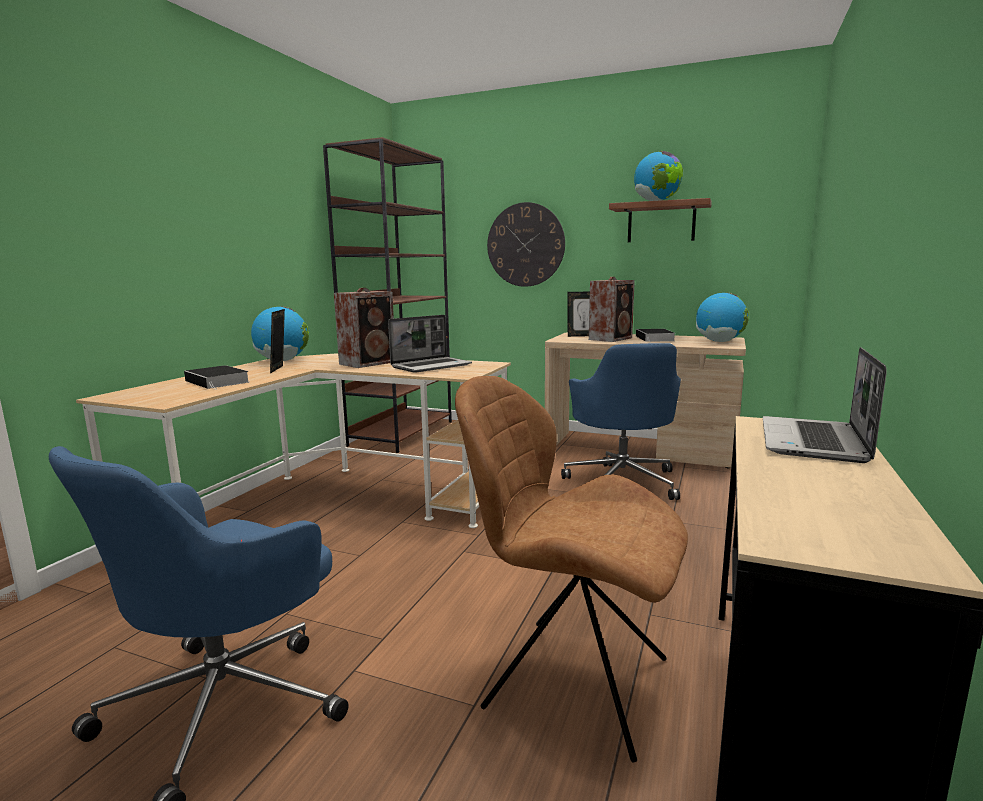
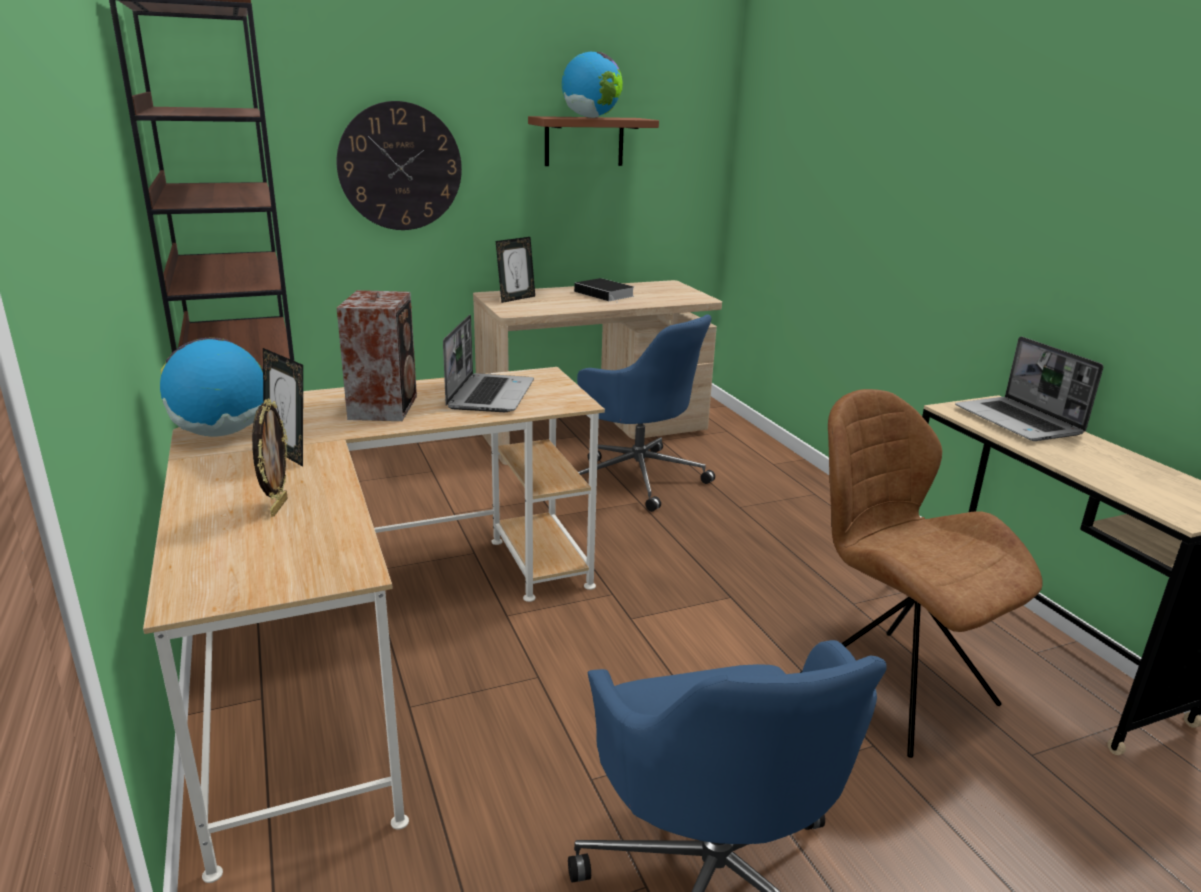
camera: 45 degrees left, 10 degrees up
(219, 381) = (277, 507): book -> picture frame
(570, 680) = (892, 685): brown chair -> brown chair turned 75 degrees clockwise
(611, 338) = (562, 301): speaker -> none
(720, 341) = (676, 292): globe -> none

